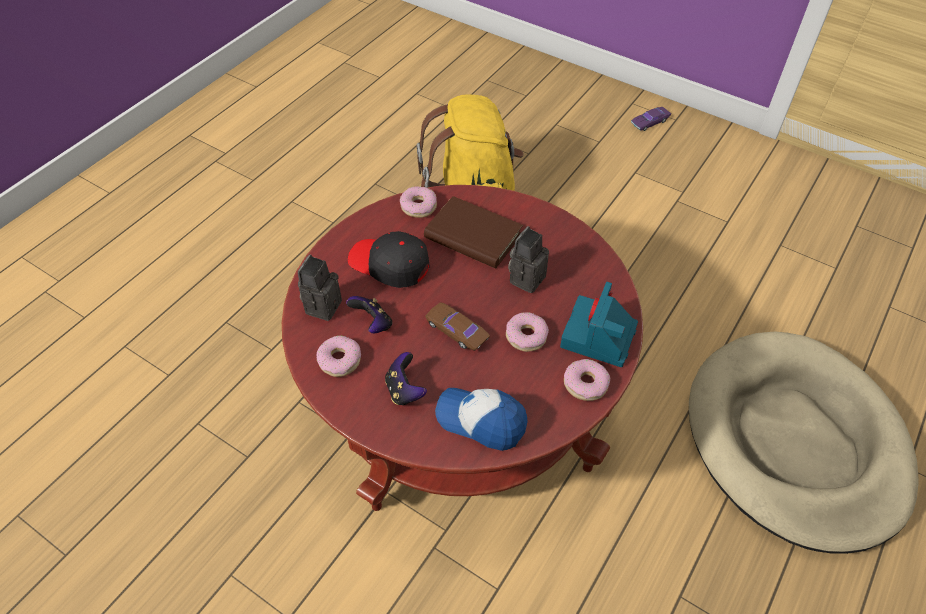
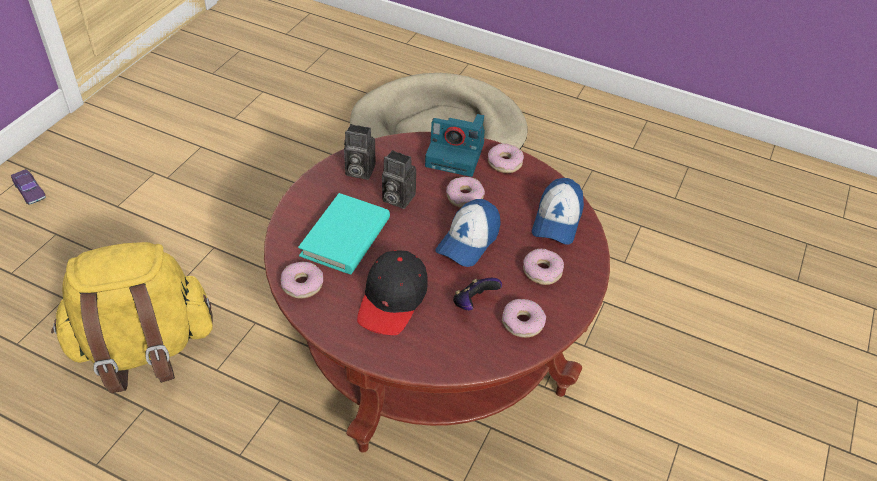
camera: 100 degrees left, 5 degrees down
(322, 305) = (457, 348): camera -> camera (358, 171)
(404, 390) = (542, 271): game controller -> donut
(457, 330) = (468, 241): brown toy car -> cap
(473, 236) = (345, 237): brown book -> turquoise book

